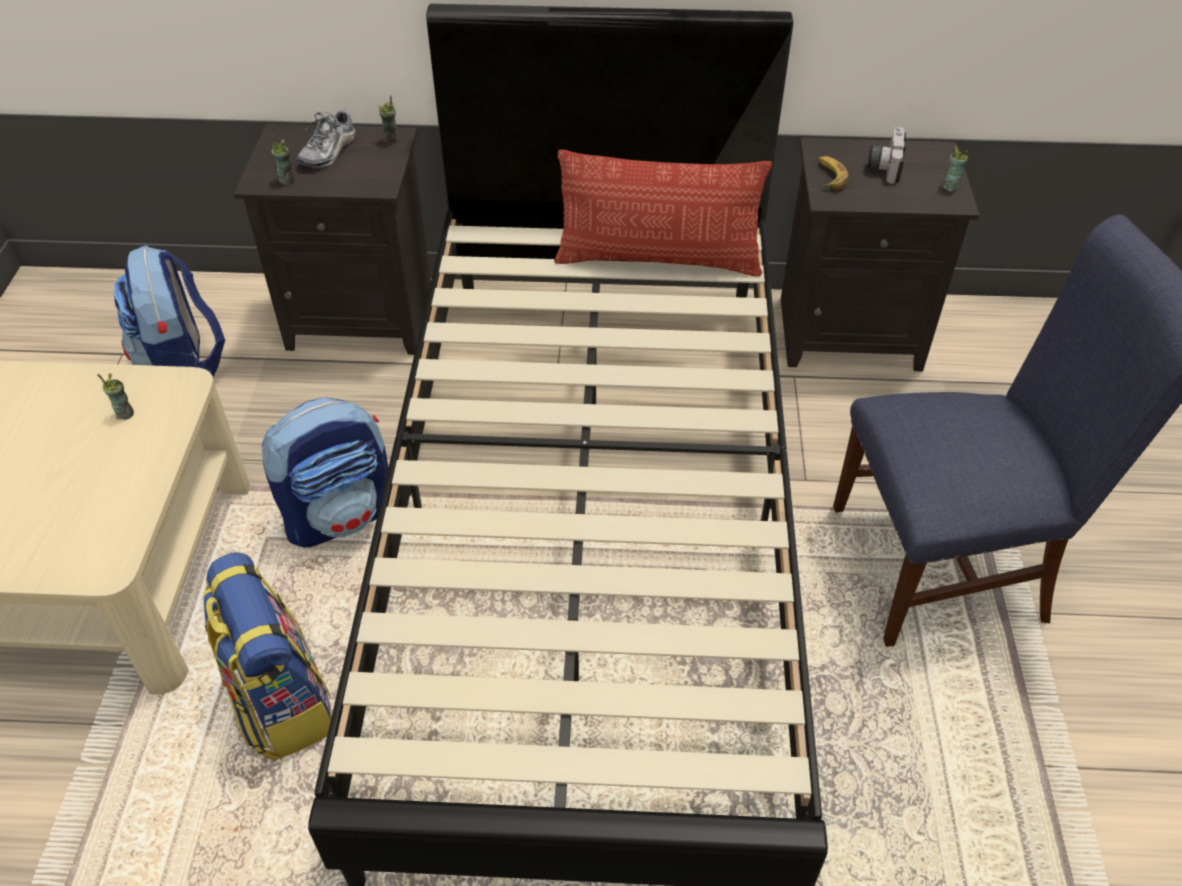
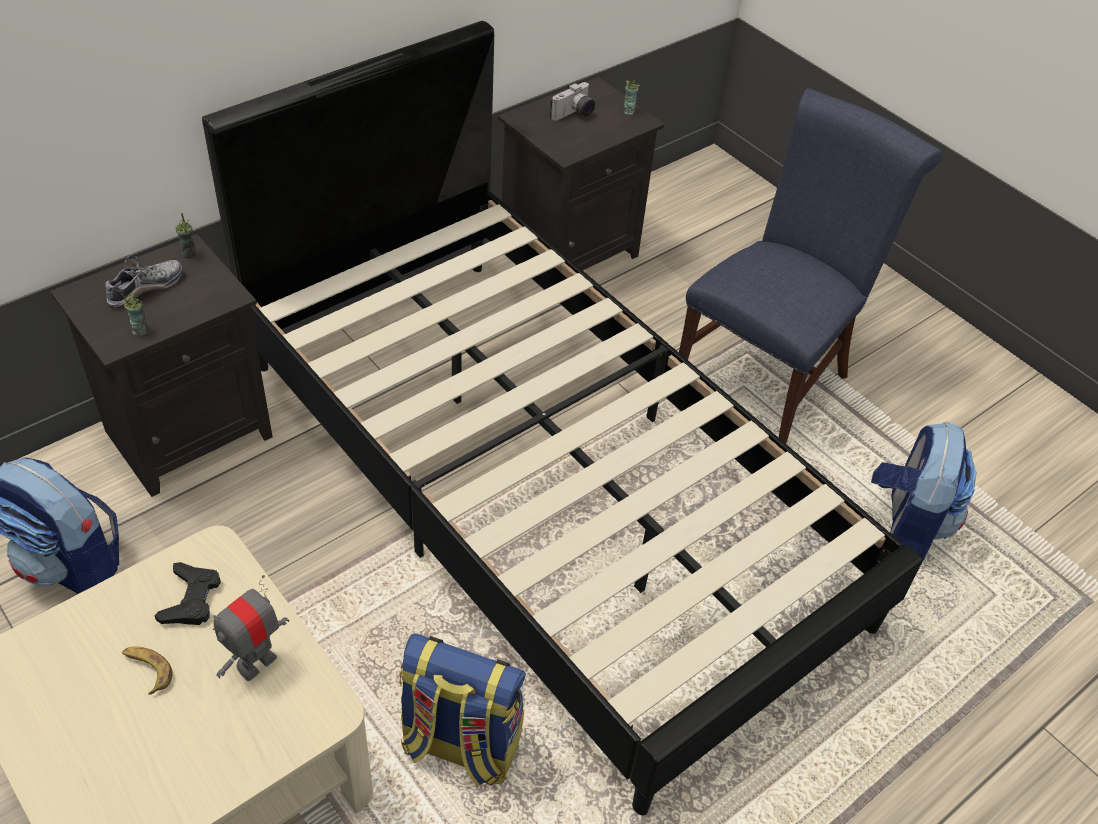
camera: 45 degrees left, 0 degrees up
(106, 492) = (256, 663): none -> toy robot
(125, 413) = (191, 599): cup -> black game controller
(329, 151) = (145, 288): shoe -> shoe turned 120 degrees counterclockwise
(341, 515) = (352, 591): backpack -> backpack (905, 525)
(658, 259) = (450, 257): pillow -> none
(829, 176) = (549, 137): banana -> banana (147, 670)
(883, 166) = (574, 114): camera -> camera turned 105 degrees counterclockwise

